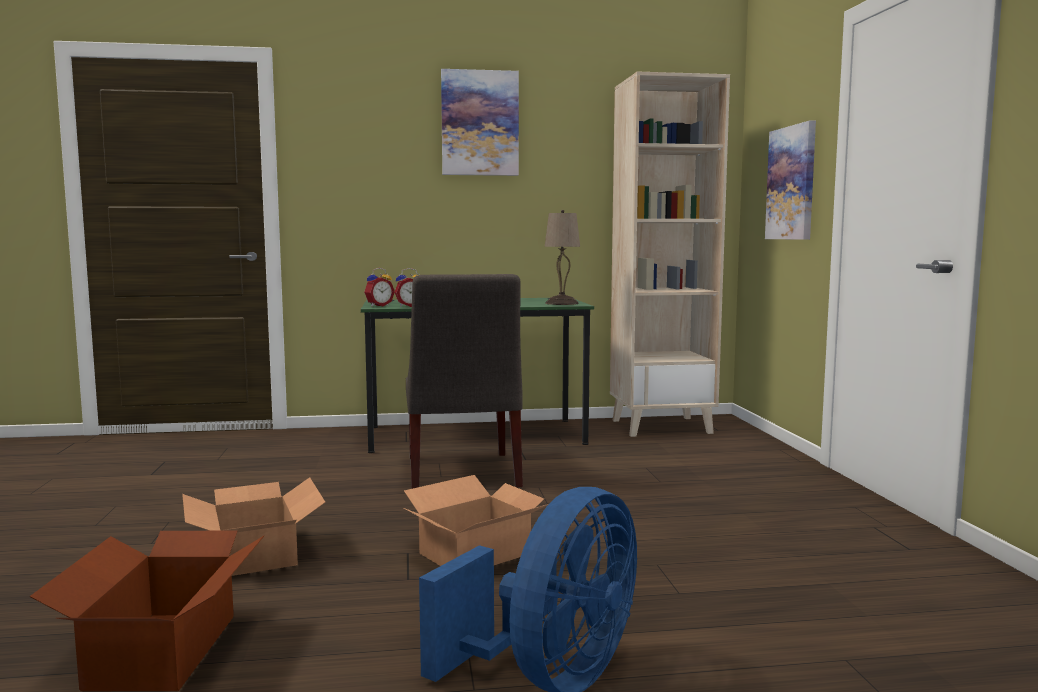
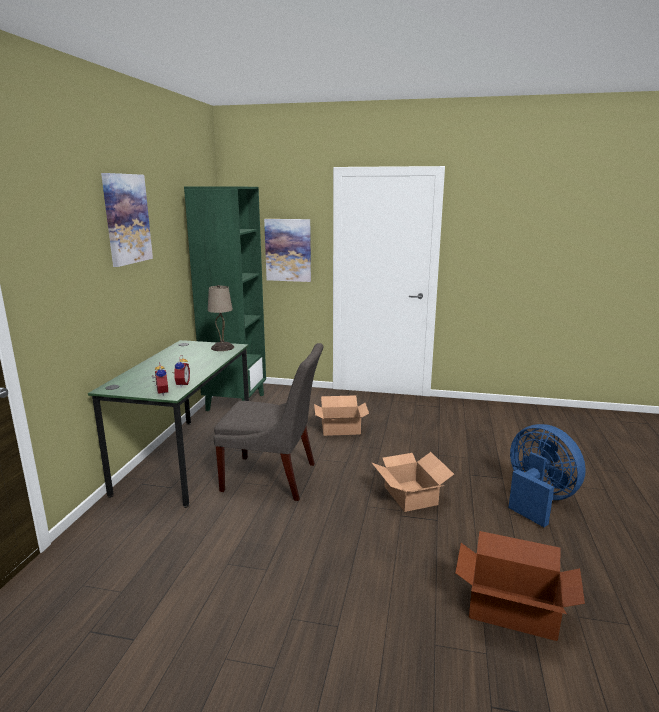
camera: 70 degrees left, 10 degrees up
(256, 554) = (381, 572): cardboard box -> cardboard box (340, 428)
(661, 426) = (235, 402): beige bookcase -> green bookcase

